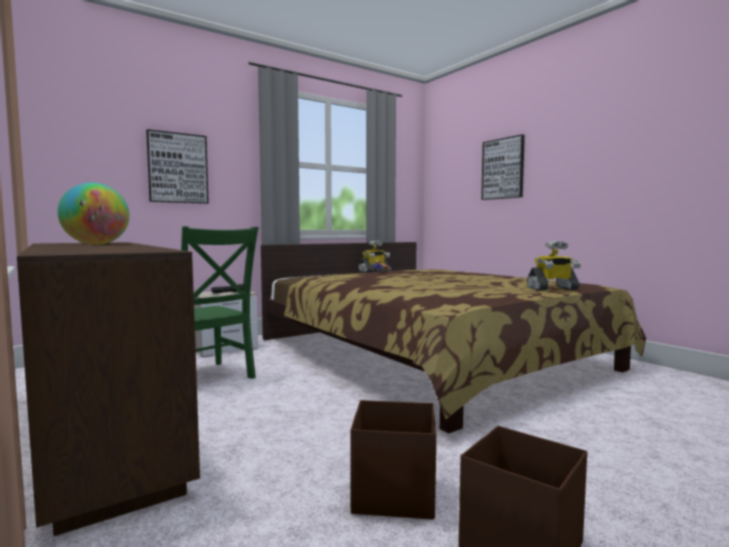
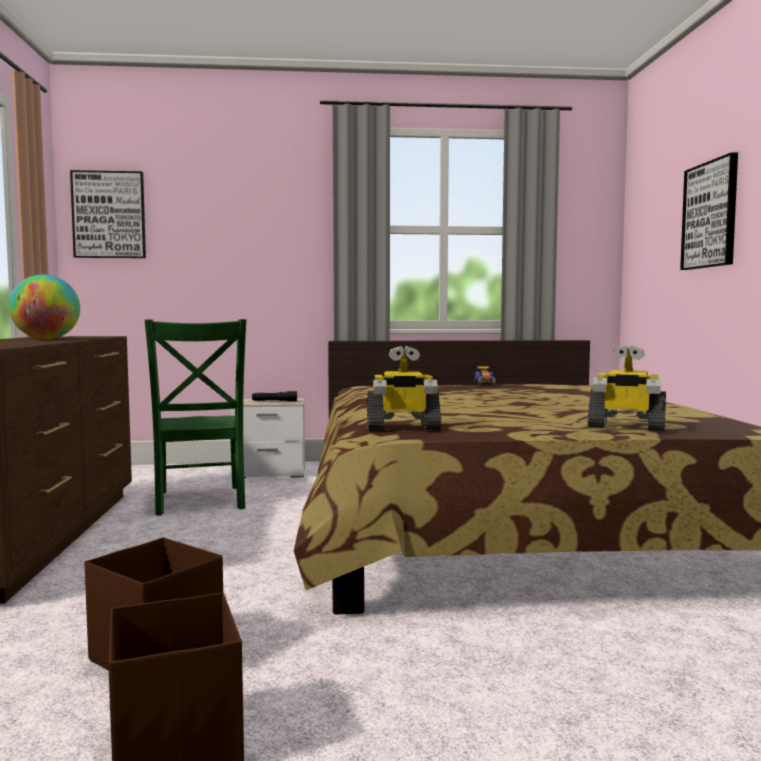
camera: 30 degrees right, 0 degrees up
(178, 168) = (234, 246): picture -> picture (109, 215)
(374, 271) = (498, 383): toy robot -> toy robot (402, 428)

